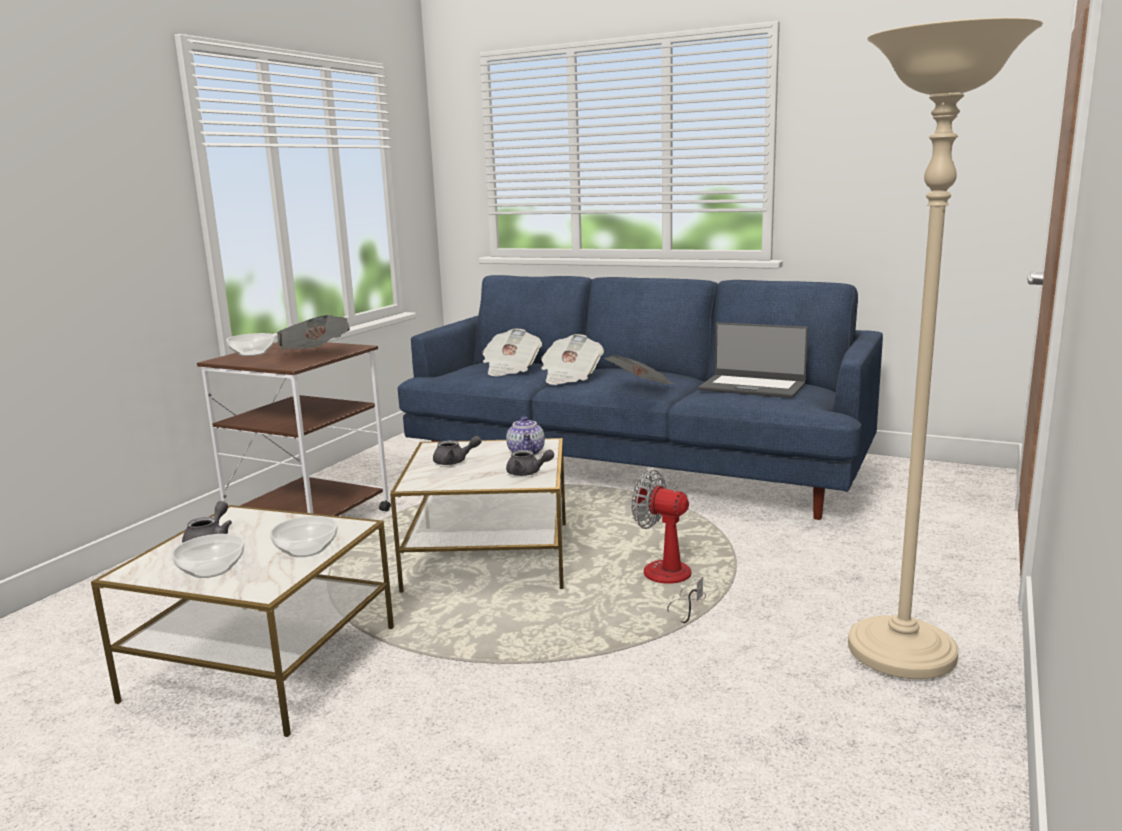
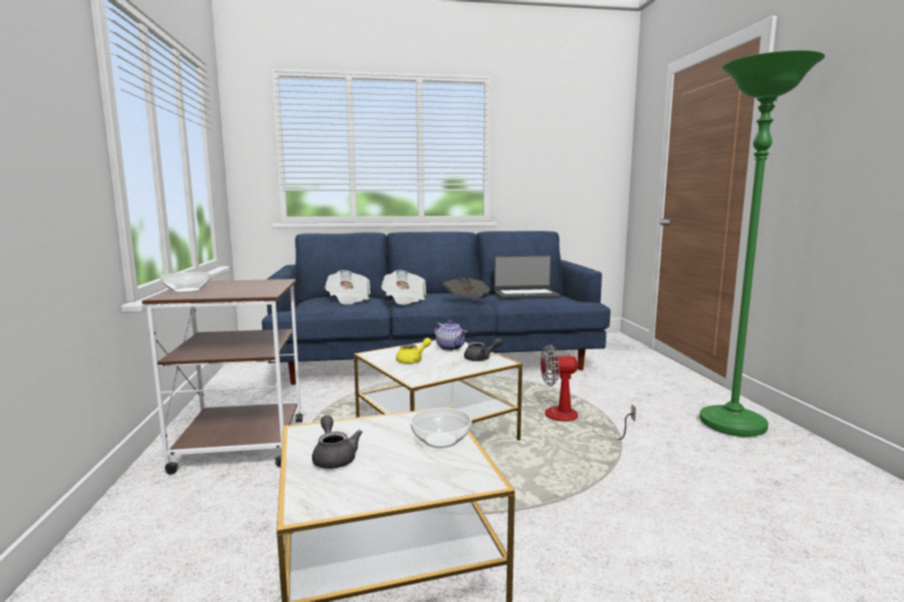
camera: 35 degrees left, 5 degrees down
(210, 569) = (390, 479): bowl -> none
(315, 354) = (257, 286): newspaper -> none
(455, 462) = (413, 361): grey teapot -> yellow teapot
(901, 654) = (732, 425): beige floor lamp -> green floor lamp

